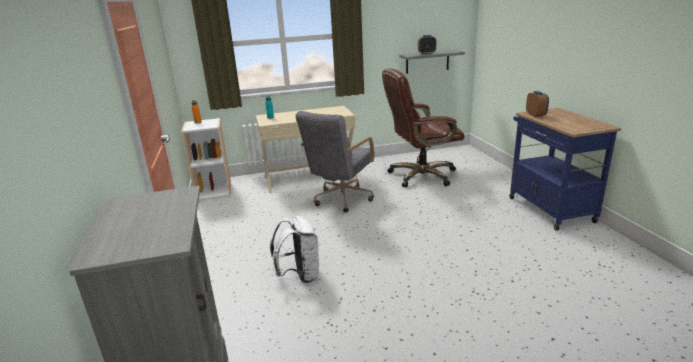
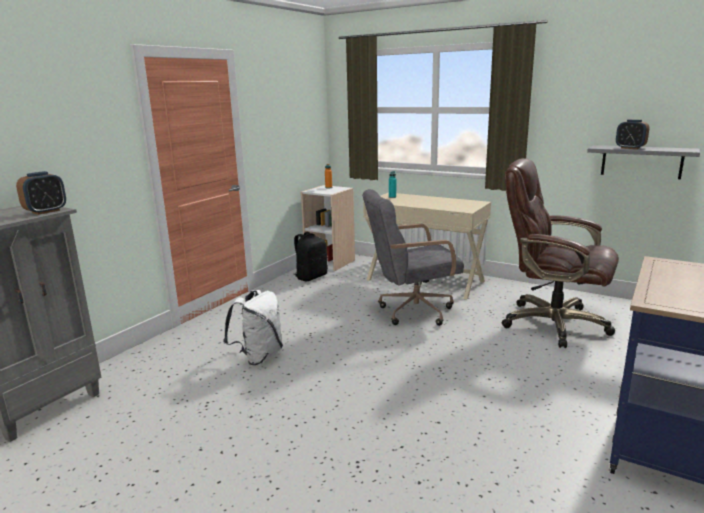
camera: 45 degrees right, 5 degrees down
(220, 206) = (311, 277): none -> black backpack
(535, 115) = (663, 267): alarm clock -> alarm clock (46, 211)

